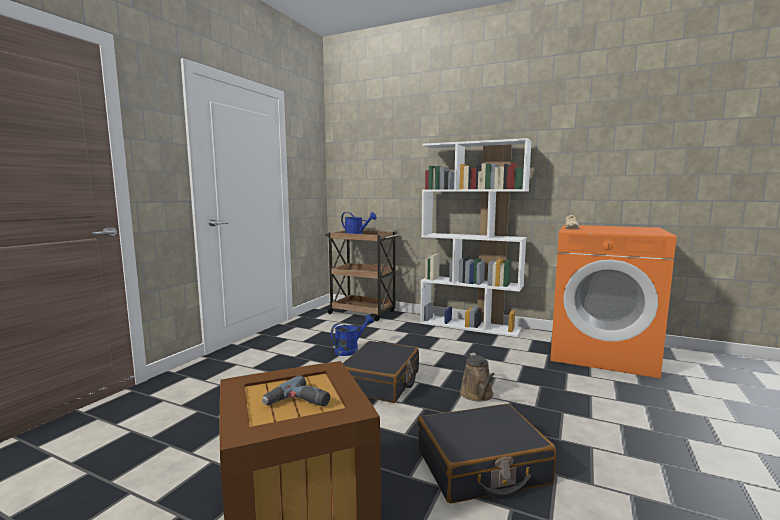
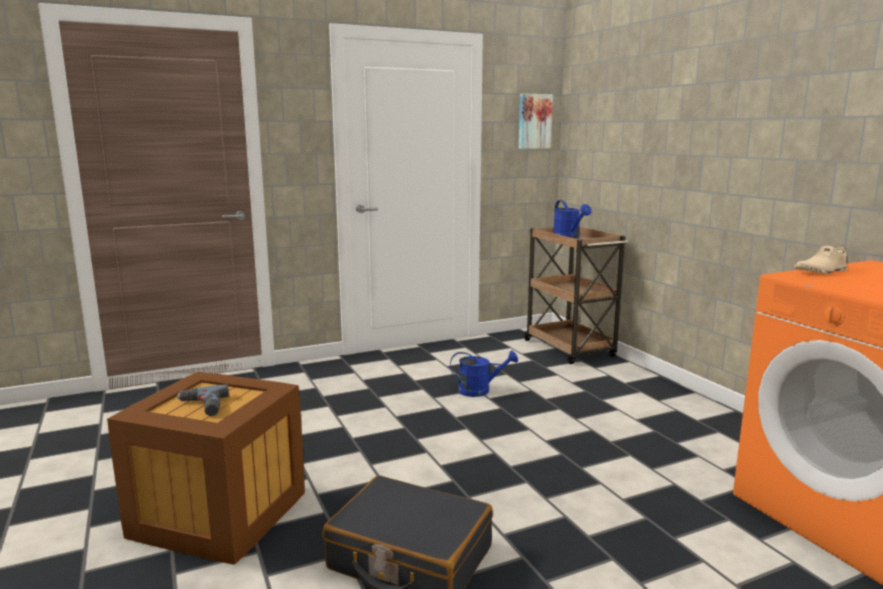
camera: 40 degrees right, 5 degrees up
(313, 159) = (534, 121): none -> picture
(381, 382) = (455, 437): black suitcase -> none
(470, 326) = (696, 406): white bookcase -> none
(477, 395) = (537, 492): brown watering can -> none

